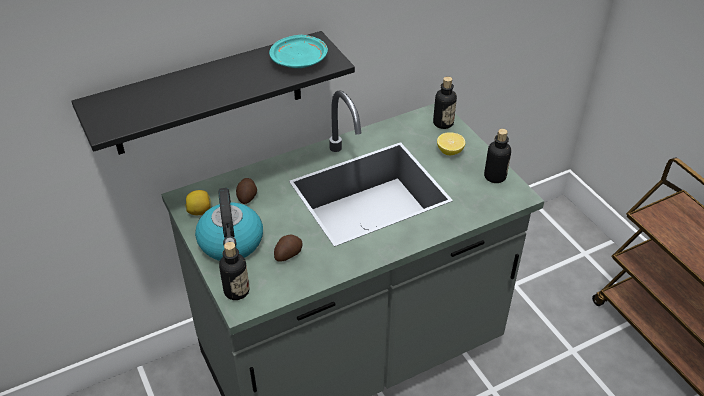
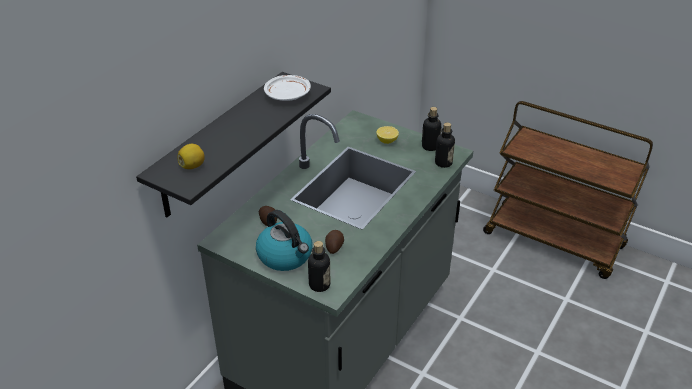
camera: 30 degrees left, 5 degrees down
(200, 211) = (241, 244): lemon -> lemon (192, 166)
(299, 60) = (288, 95): turquoise plate -> white plate
(443, 123) = (366, 124): bottle -> bottle (443, 163)

